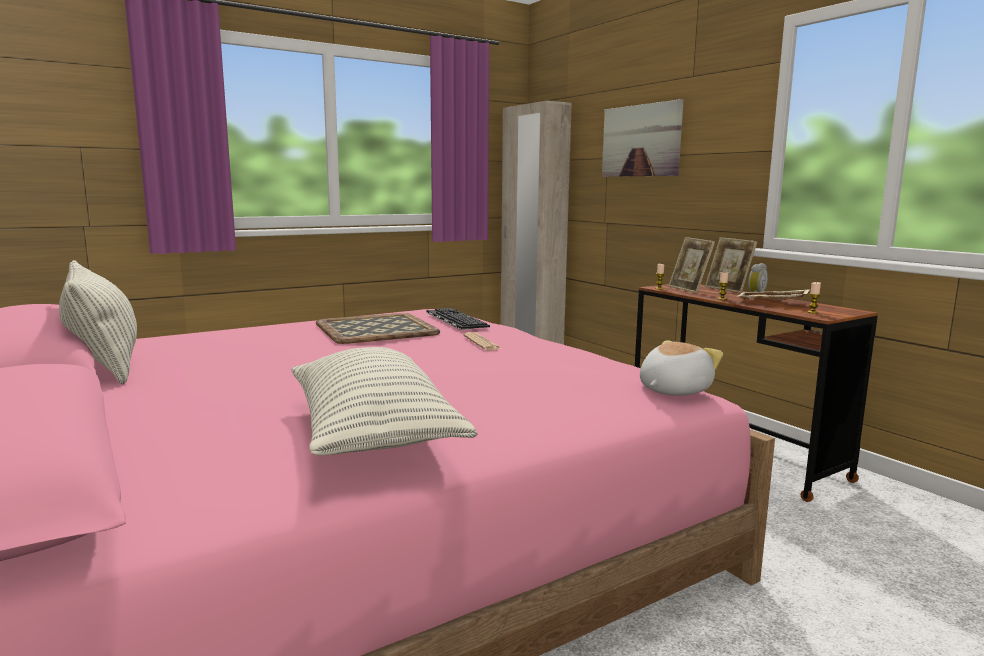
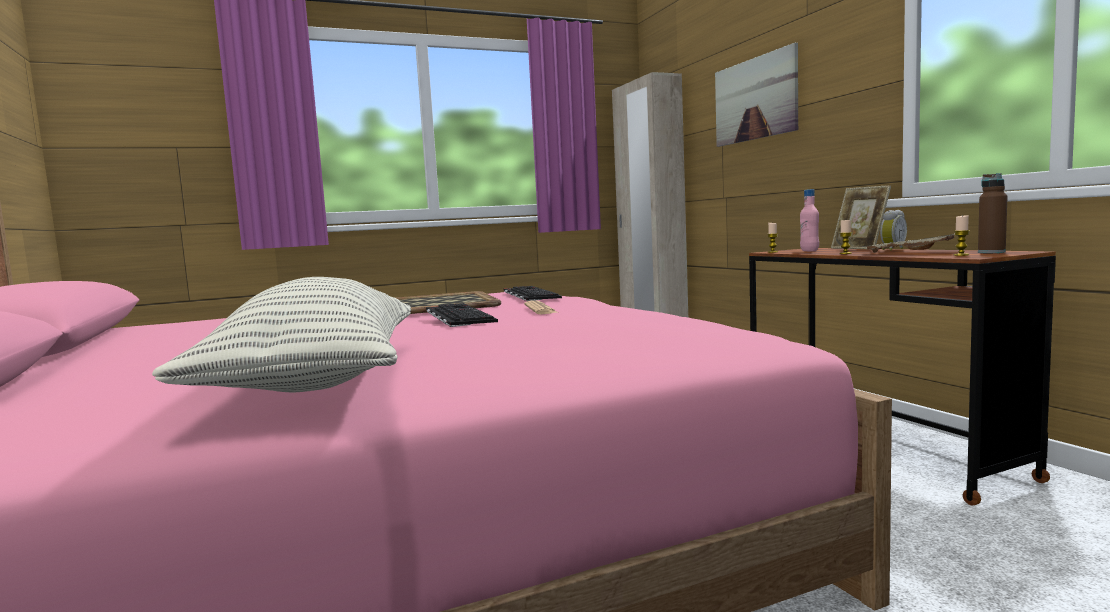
camera: 10 degrees right, 5 degrees down
(104, 363) = (126, 337): pillow -> none
(418, 351) = (456, 316): none -> keyboard
(672, 390) = (743, 338): plush toy -> none
(689, 289) = (809, 251): picture frame -> pink bottle
(833, 310) = (991, 252): none -> brown bottle

